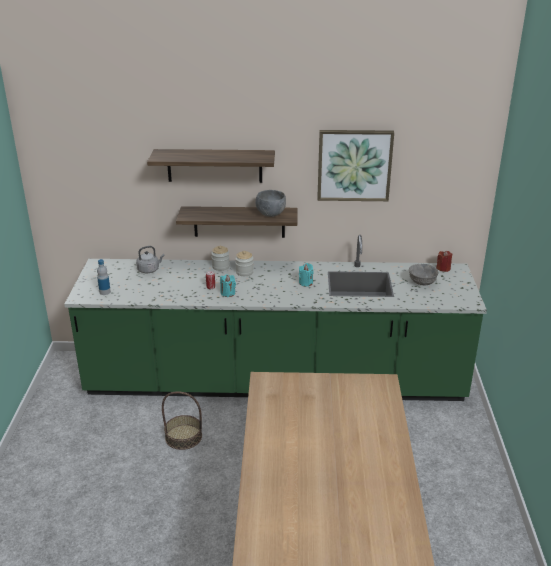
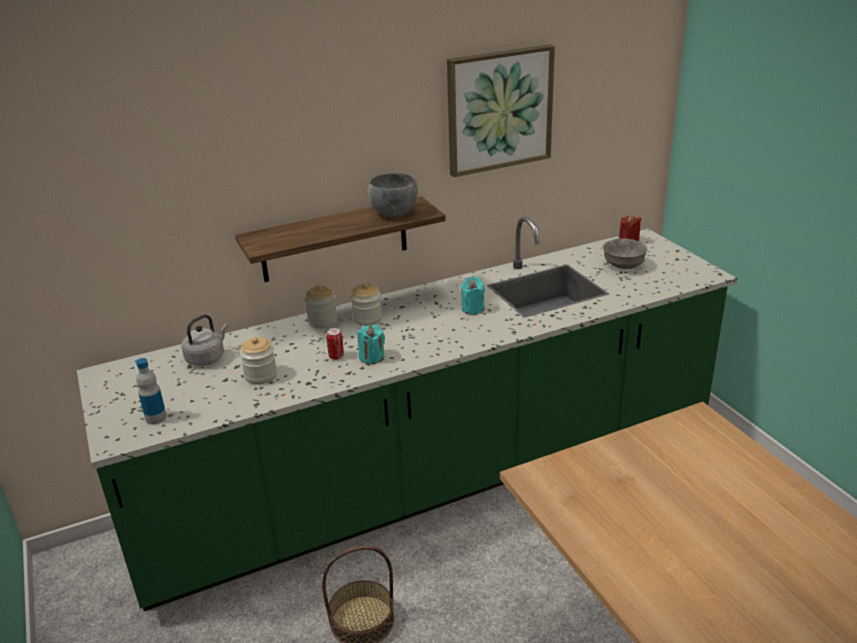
camera: 25 degrees left, 0 degrees up
(167, 286) = (261, 375): none -> jar
(214, 165) = (286, 150): shelf -> none

